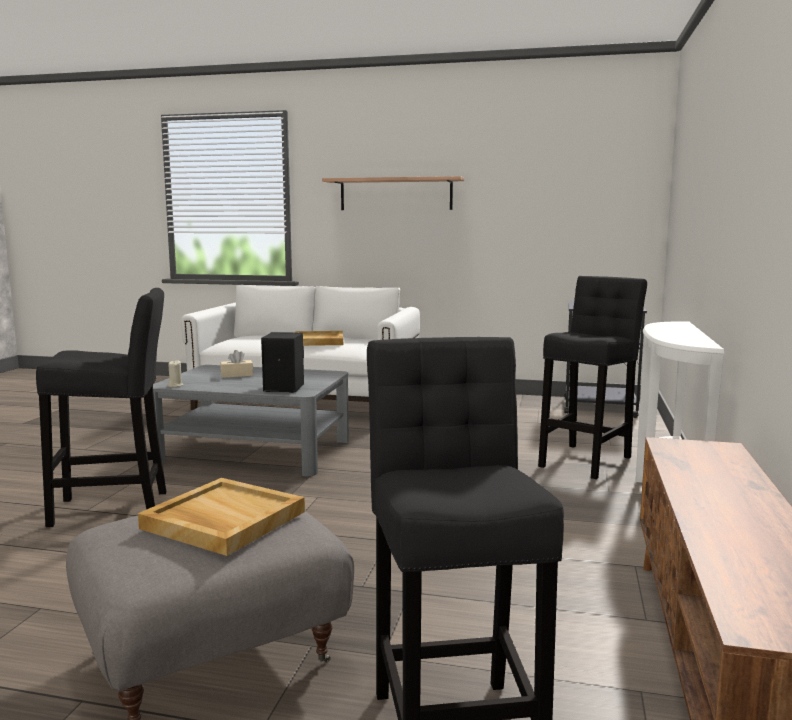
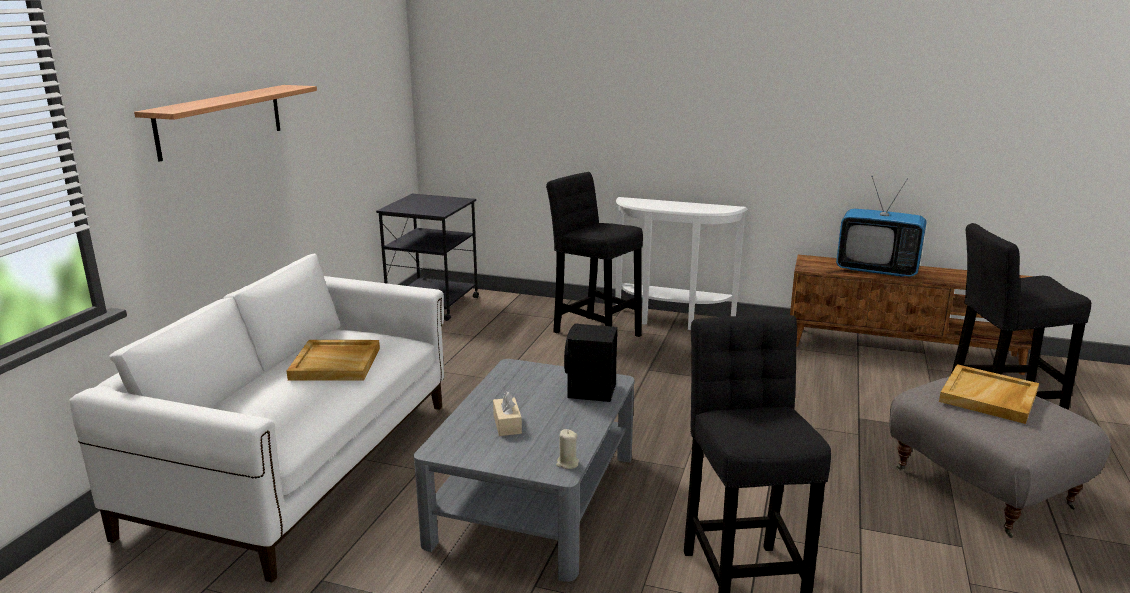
camera: 85 degrees left, 10 degrees up
(714, 483) = (877, 270): none -> television

